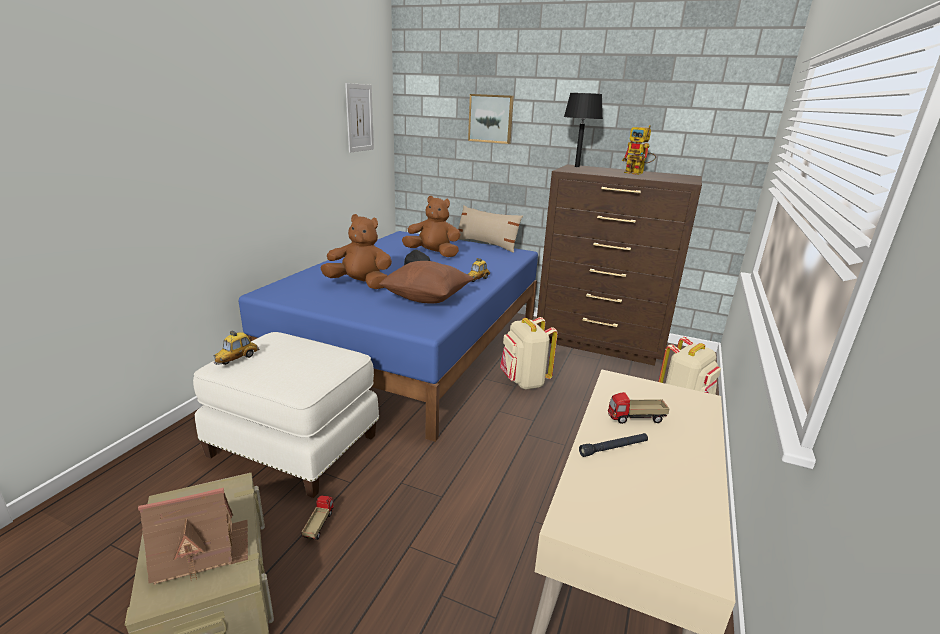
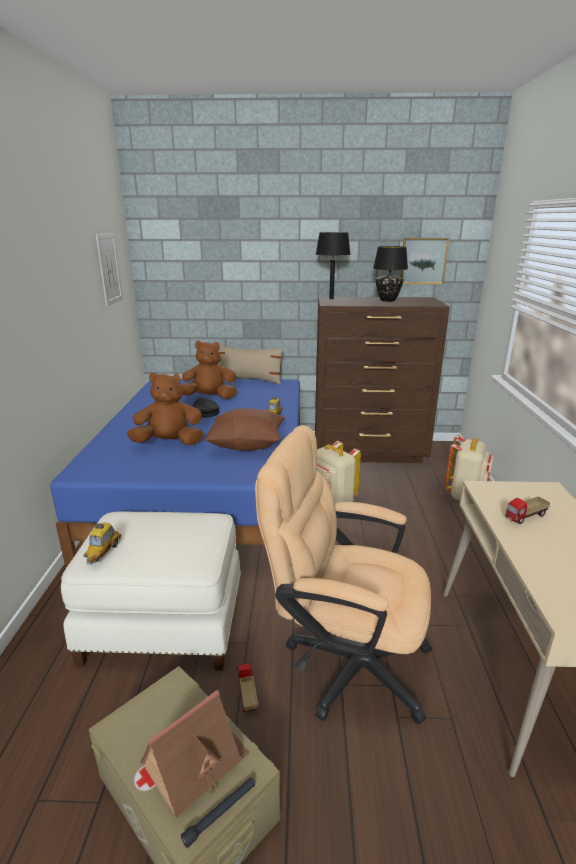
camera: 20 degrees left, 0 degrees up
(427, 527) = (344, 661): none -> beige office chair
(491, 118) = (239, 259): picture -> picture (423, 261)
(613, 448) = (535, 546): black flashlight -> black flashlight (220, 813)
(638, 173) = (388, 300): toy robot -> black table lamp

